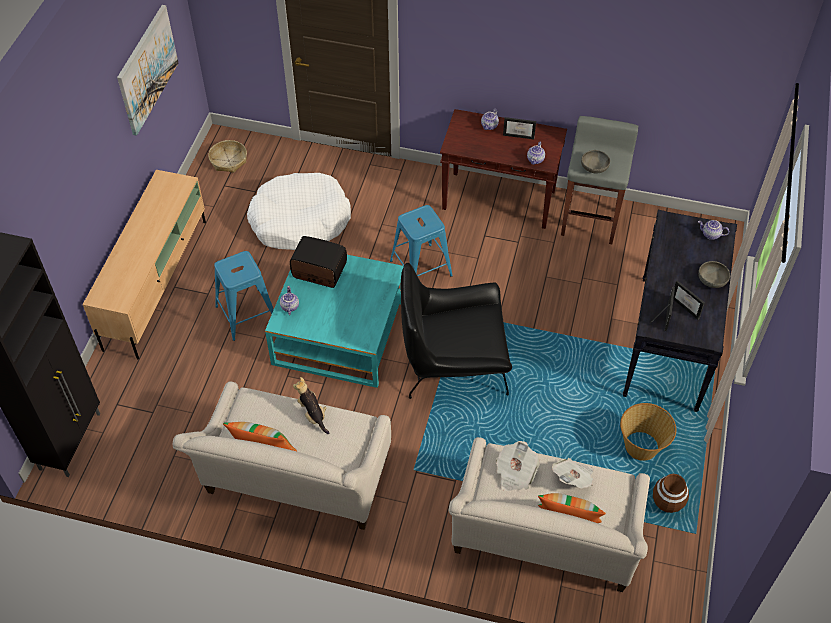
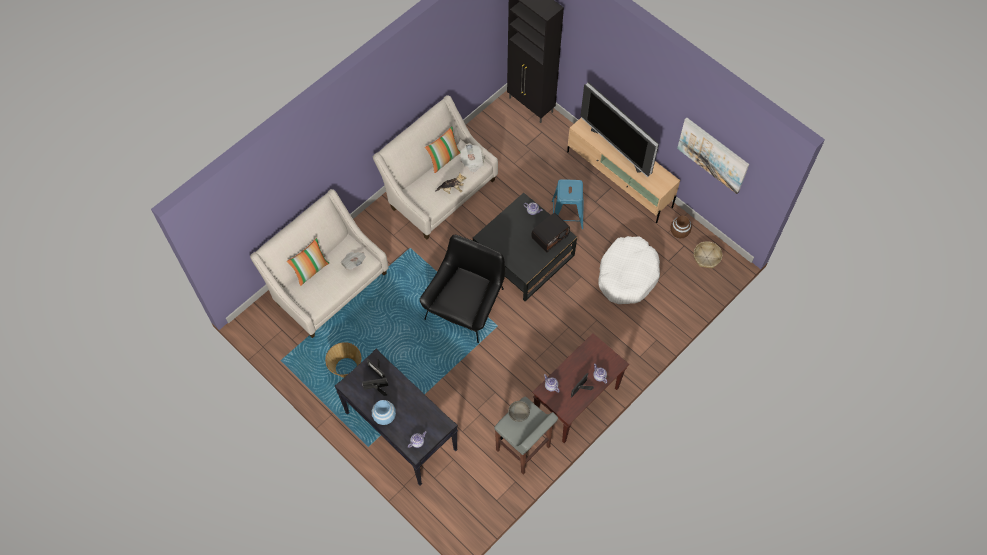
camera: 120 degrees right, 10 degrees up
(135, 246) = (618, 147): none -> television
(339, 332) = (523, 255): turquoise coffee table -> black coffee table
(421, 268) = (546, 323): blue stool -> none
(573, 478) = (331, 288): newspaper -> newspaper (472, 162)
(667, 502) = (306, 358): brown vase -> brown vase (679, 232)
(711, 280) = (384, 416): grey bowl -> blue vase

